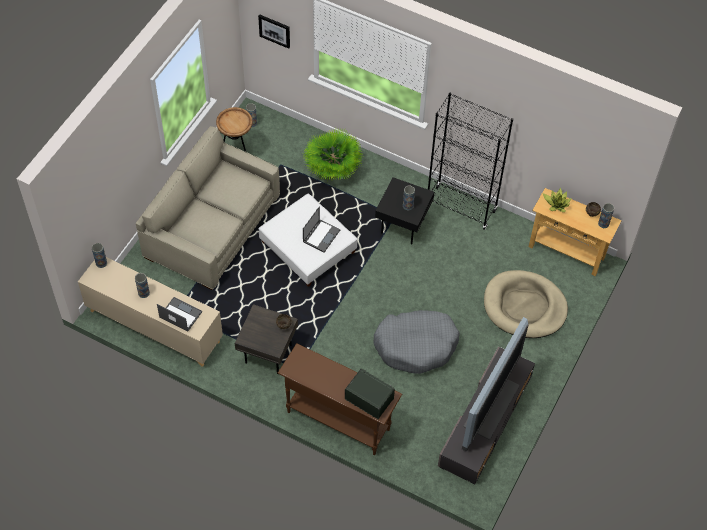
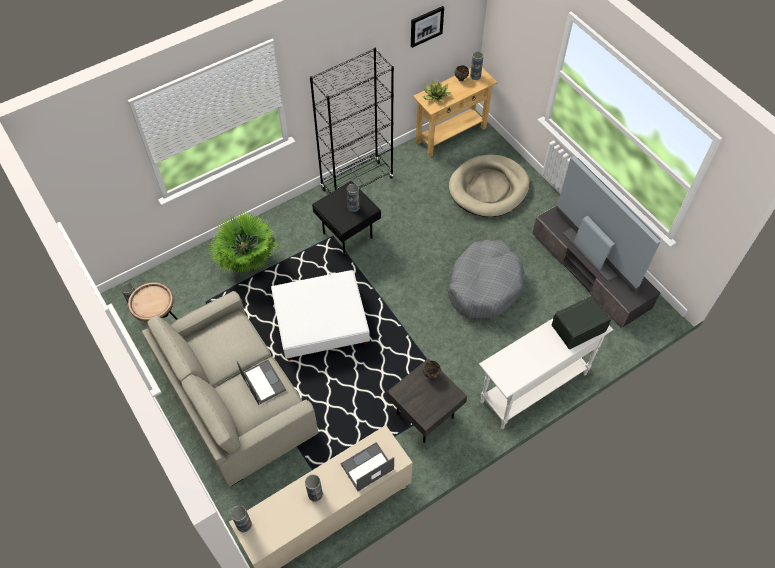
camera: 60 degrees left, 0 degrees up
(274, 30) = (99, 187): picture -> picture (426, 26)
(321, 235) = (330, 297): laptop -> laptop (262, 382)
(338, 420) = (533, 387): brown console table -> white console table

